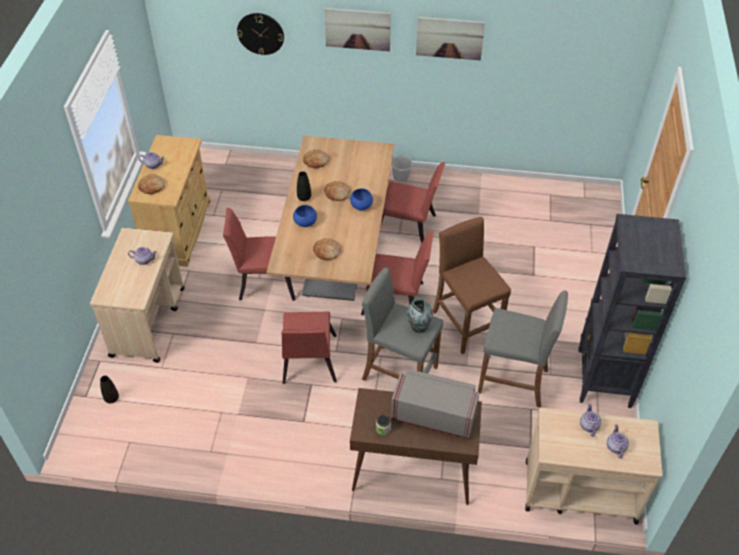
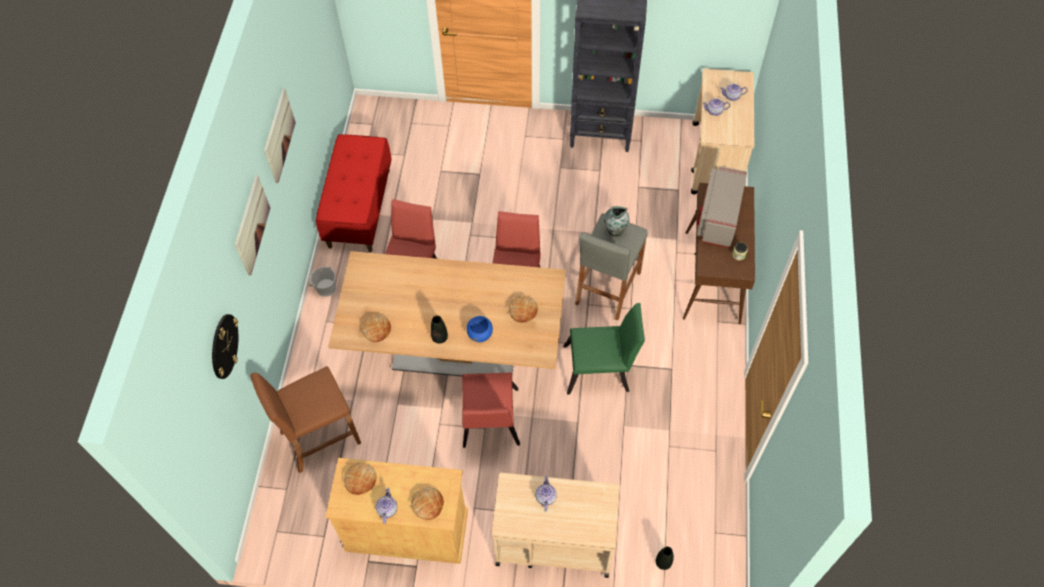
camera: 90 degrees left, 10 degrees up
(308, 363) = (601, 369): red chair -> green chair
(337, 193) = (432, 304): bread -> bread (360, 479)
(361, 206) = (454, 281): blue bowl -> none
(466, 323) = (543, 232): brown stool -> brown stool (320, 437)
(486, 192) = (359, 208): none -> red bench
(513, 381) = (609, 198): grey stool -> none

